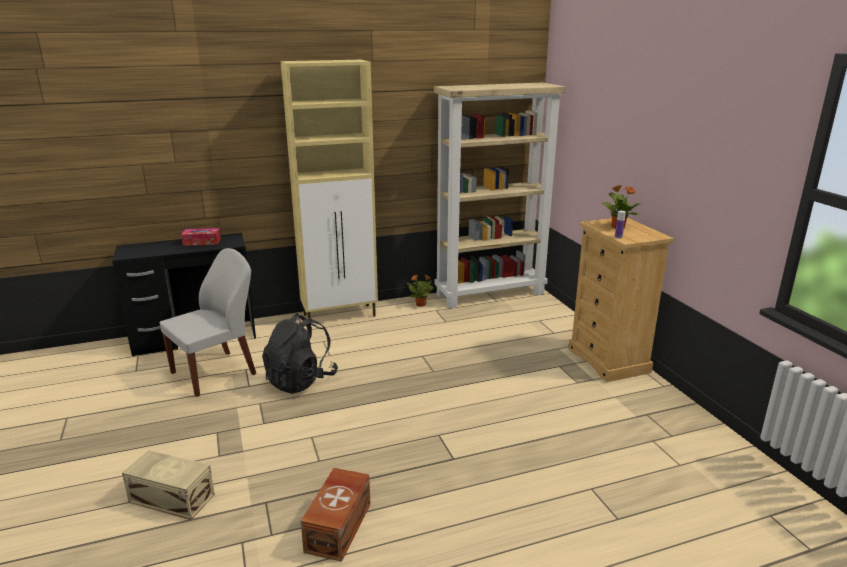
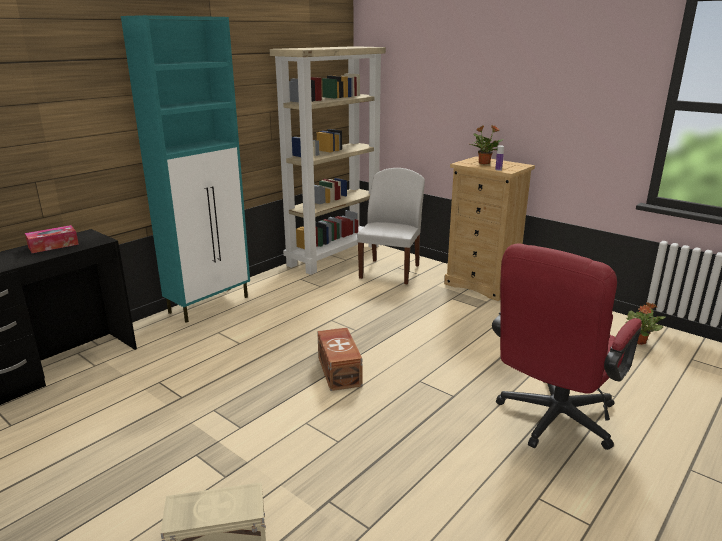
camera: 30 degrees left, 0 degrees up
(216, 373) = (126, 396): white chair -> white chair (390, 271)
(301, 381) = (236, 375): black backpack -> none
(340, 315) = (210, 304): beige cabinet -> turquoise cabinet
(340, 527) = (424, 492): brown storage box -> brown storage box (340, 370)
(421, 304) = (281, 277): potted plant -> potted plant (639, 341)
(519, 516) = (551, 421): none -> red office chair

